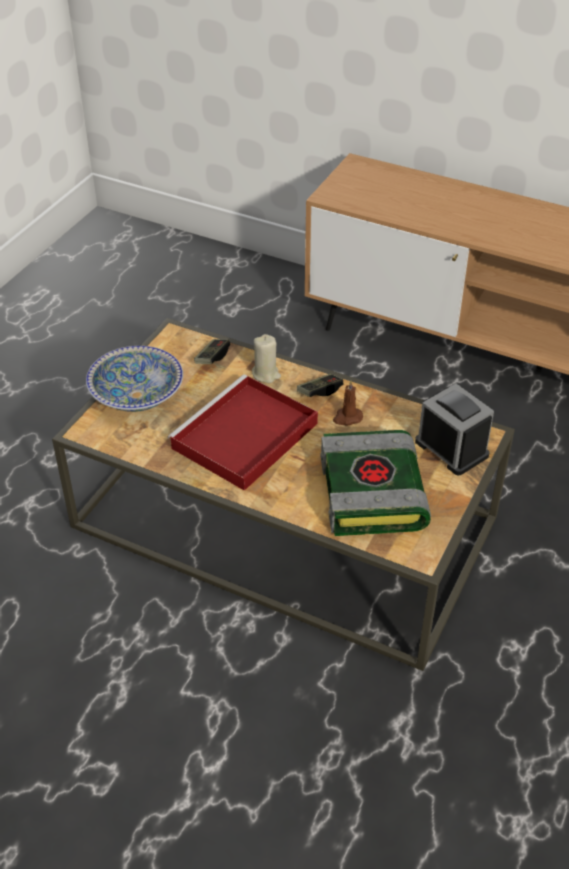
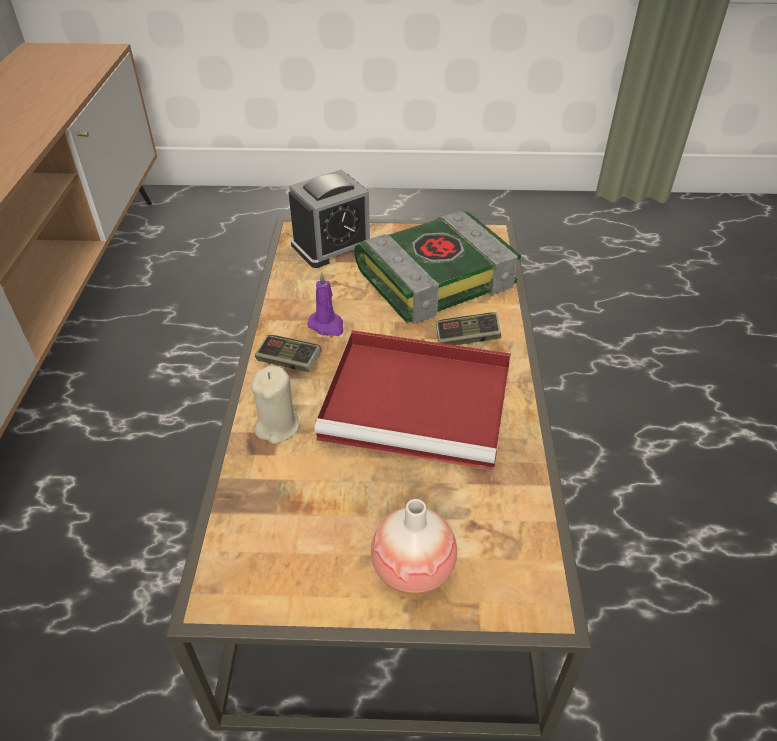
camera: 115 degrees left, 0 degrees up
(136, 395) = (413, 569): bowl -> vase
(212, 357) = (265, 506): game controller -> game controller (467, 338)
(347, 418) = (327, 325): brown candle -> purple candle
(451, 448) = (332, 245): alarm clock -> alarm clock turned 150 degrees counterclockwise

